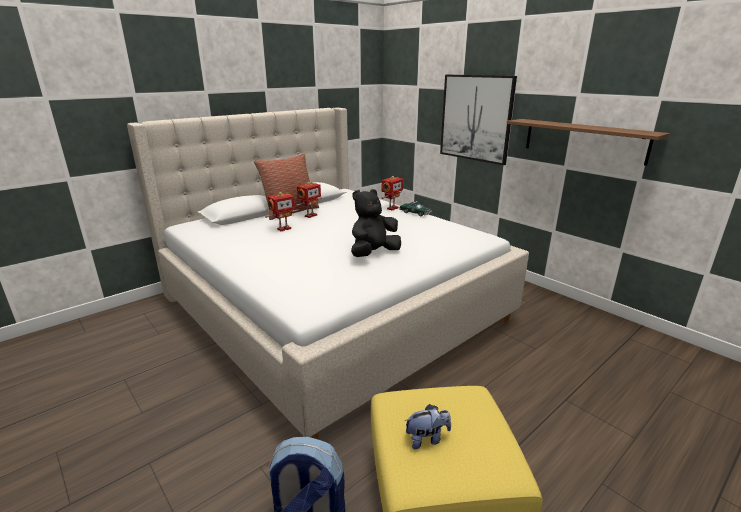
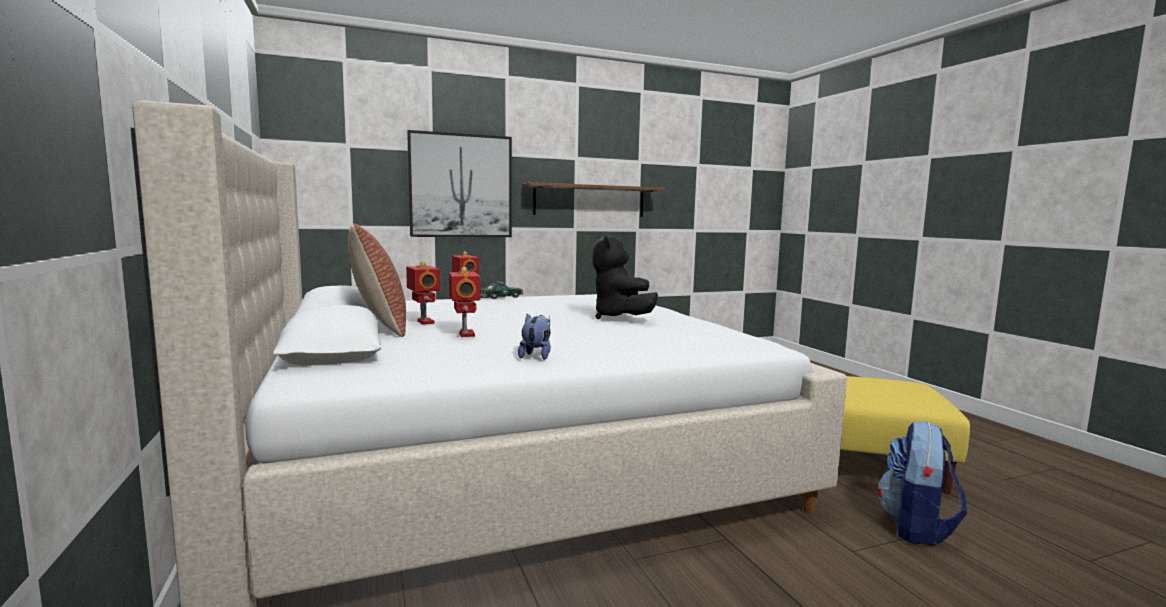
camera: 70 degrees left, 15 degrees down
(427, 439) = (887, 395): plush toy -> plush toy (536, 356)

